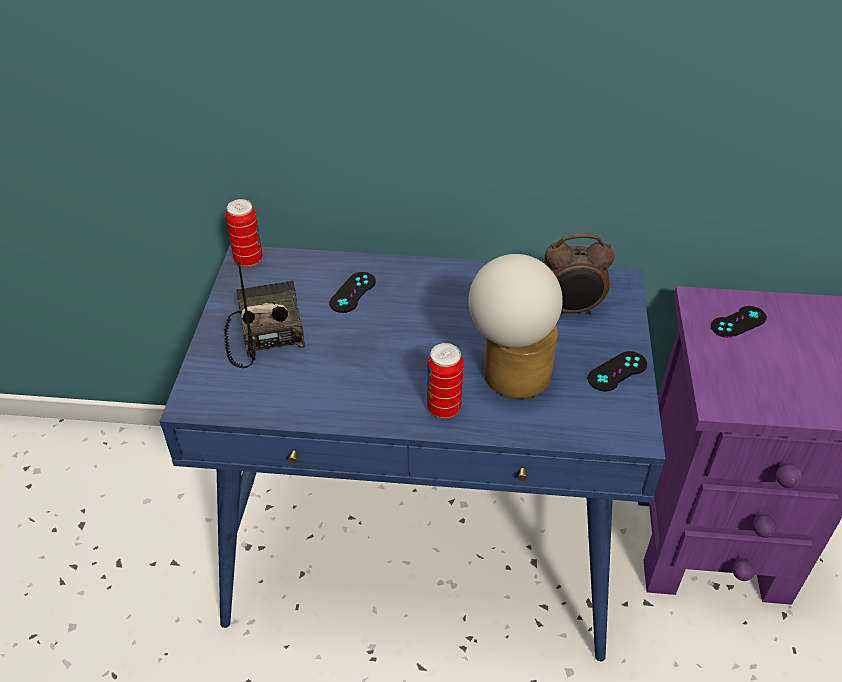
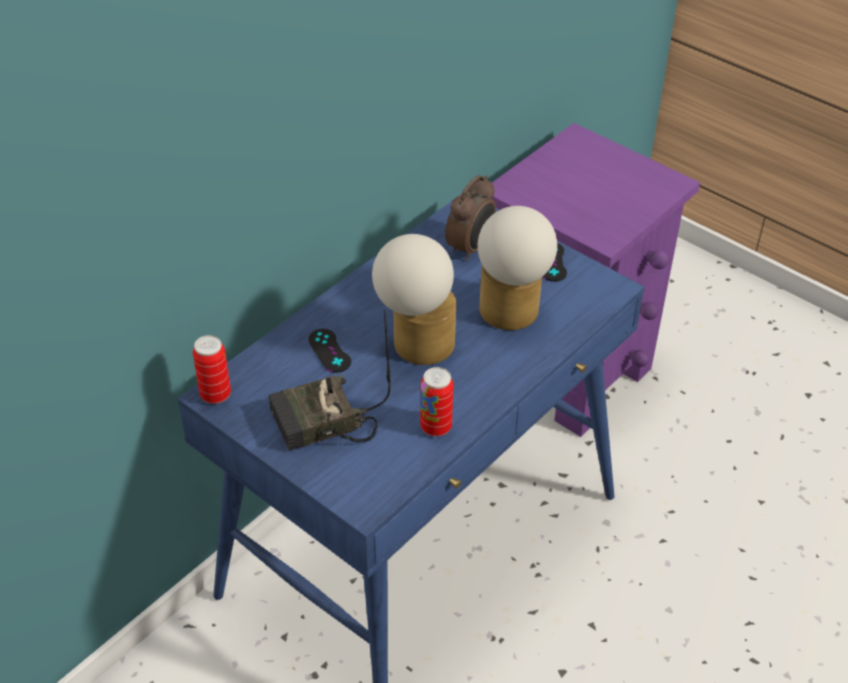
camera: 55 degrees left, 0 degrees up
(265, 331) = (322, 425): radio -> radio turned 45 degrees counterclockwise
(407, 338) = (415, 346): none -> table lamp
(444, 408) = (507, 364): can -> can (436, 427)
(738, 322) = (545, 185): black game controller -> none

